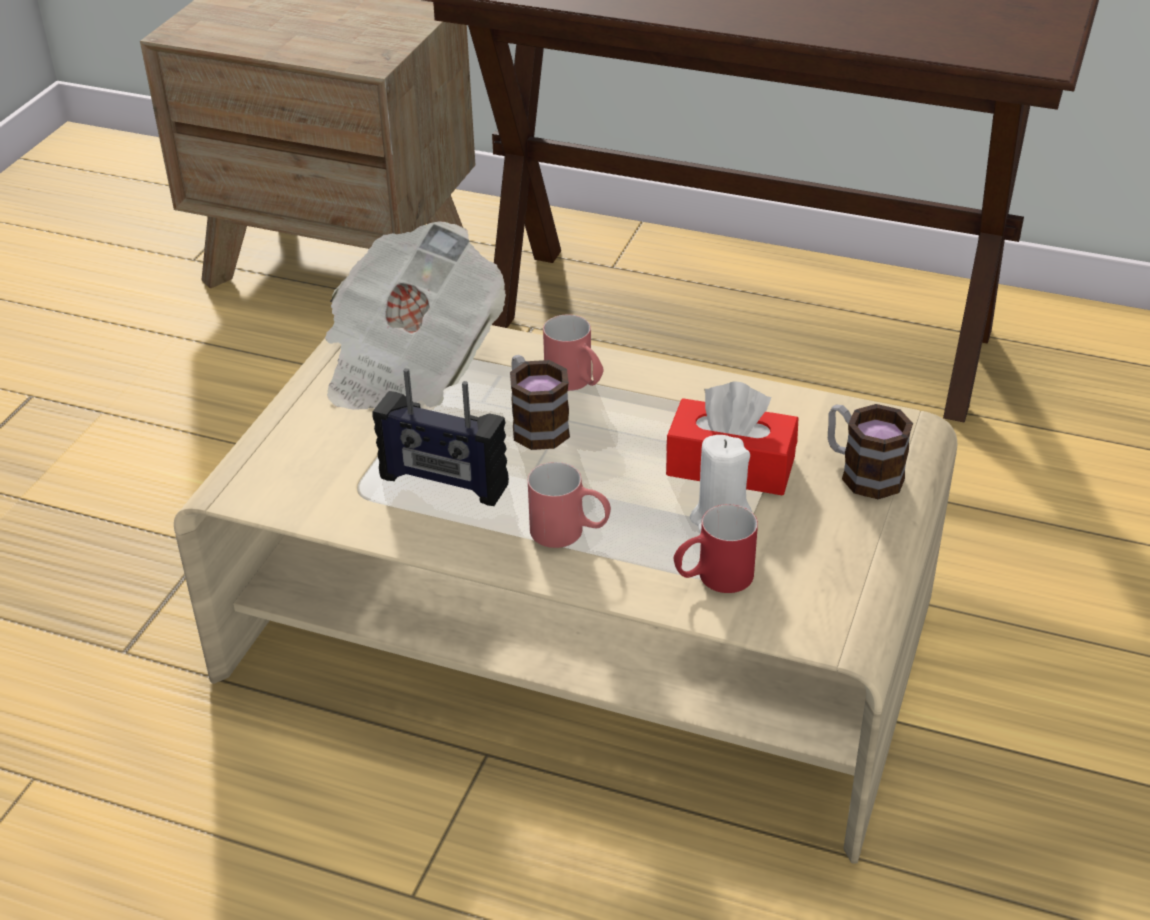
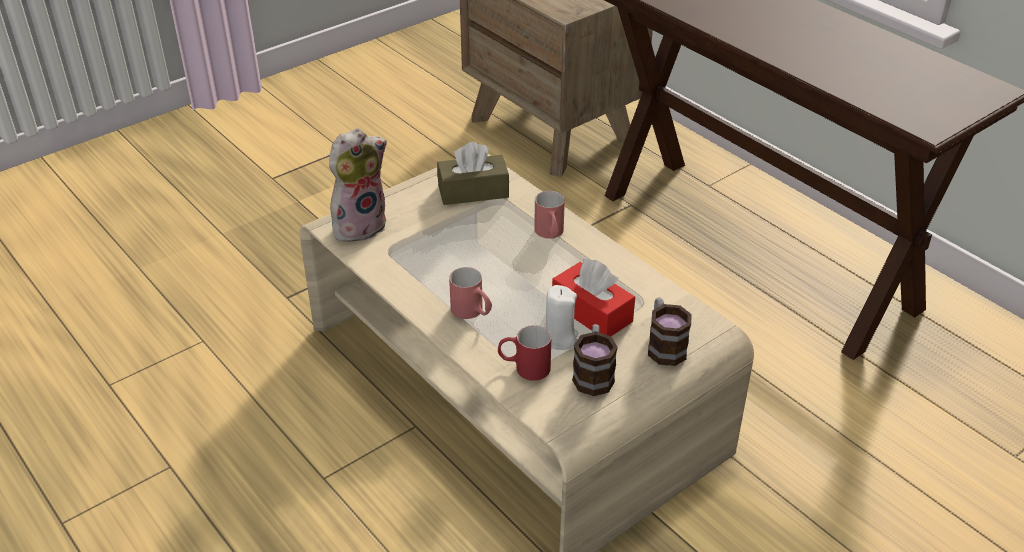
camera: 30 degrees right, 0 degrees up
(281, 473) = (360, 225): none -> plush toy
(410, 363) = (473, 191): newspaper -> brown tissue box
(443, 483) = (433, 261): radio -> none
(535, 424) = (508, 248): mug -> mug (593, 374)

